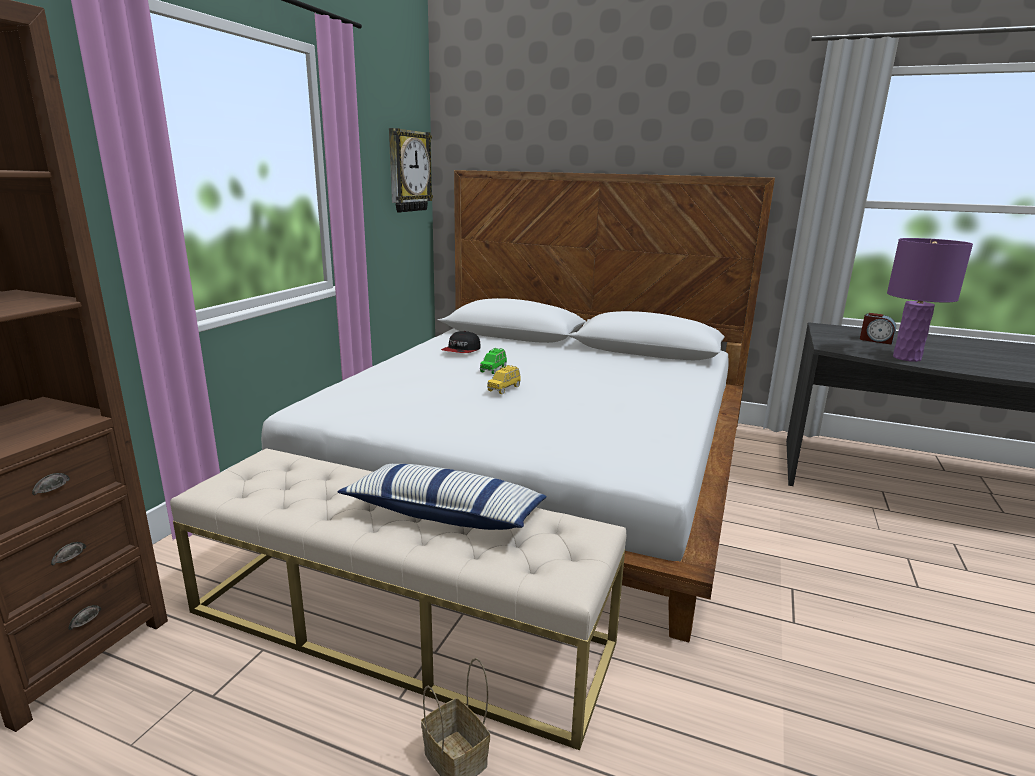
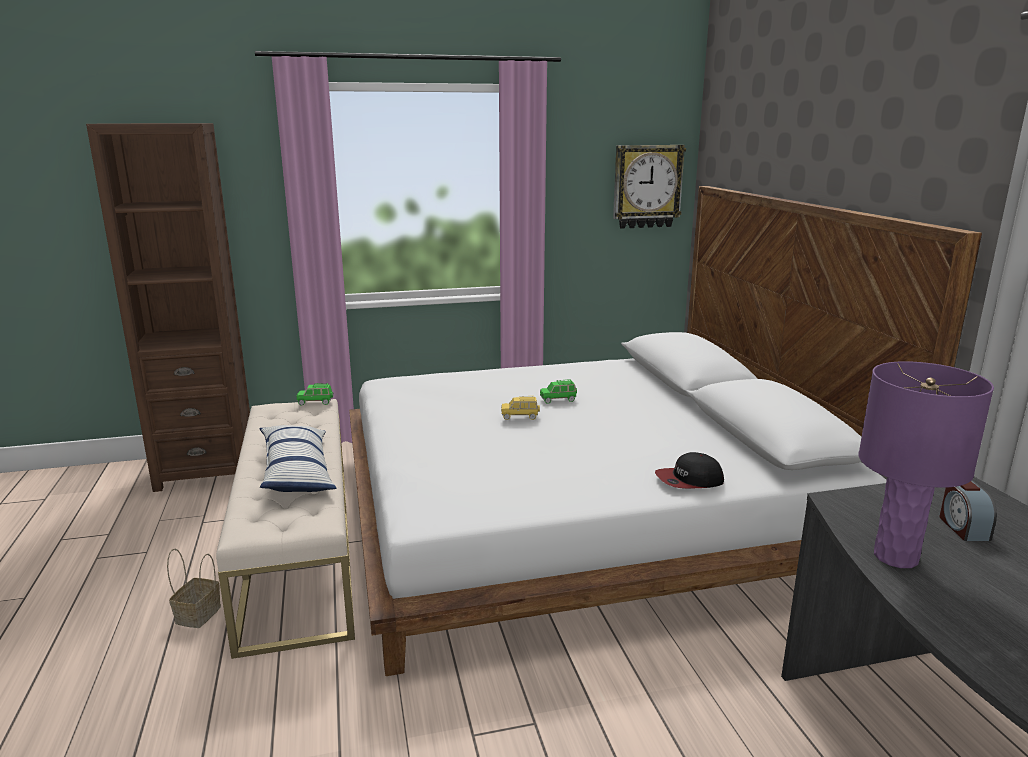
camera: 55 degrees right, 0 degrees up
(263, 457) = (315, 402): none -> green toy car
(462, 350) = (586, 377): cap -> cap (689, 480)

